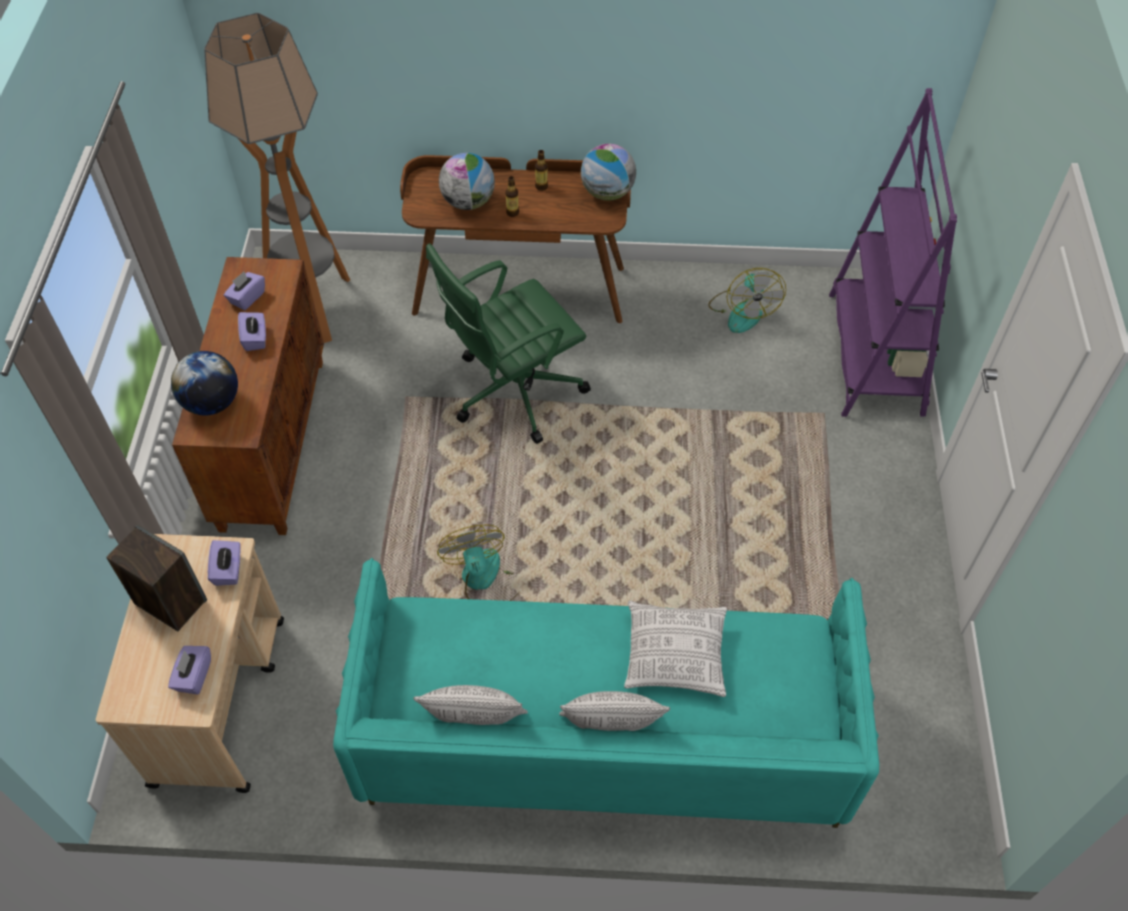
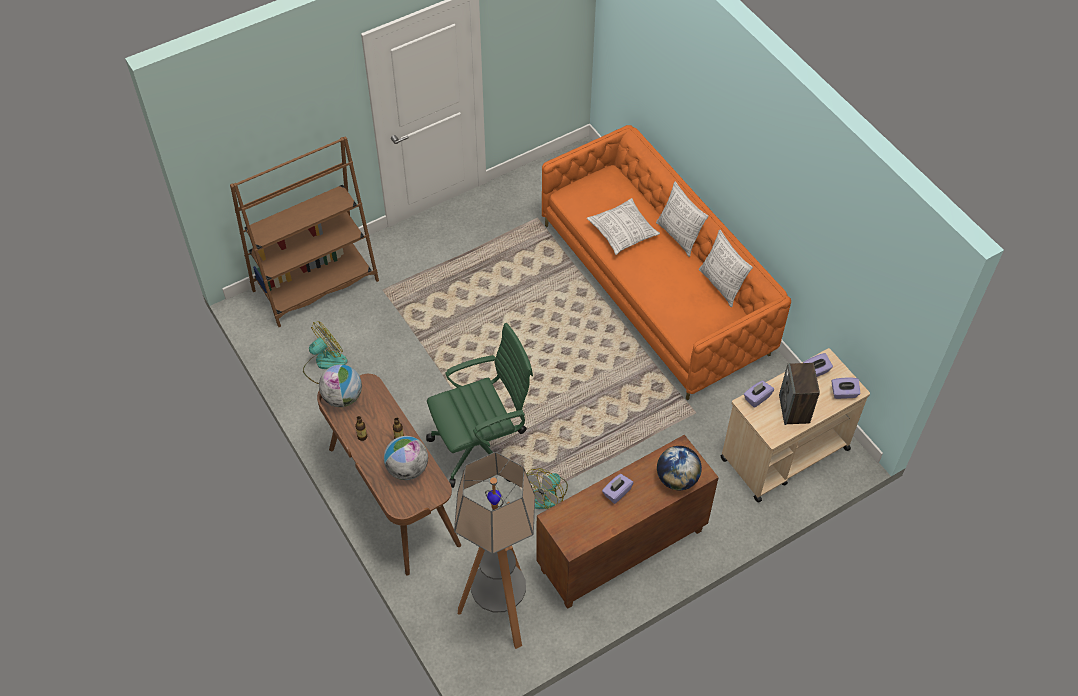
camera: 125 degrees left, 0 degrees up
(247, 298) = (591, 522): purple tissue box -> purple tissue box (843, 393)
(484, 580) = (618, 382): fan -> fan (546, 493)
(513, 391) = (481, 447): green office chair -> green office chair turned 45 degrees counterclockwise
(602, 731) = (655, 289): turquoise sofa -> orange sofa
(875, 354) = (316, 285): purple bookcase -> brown bookcase

